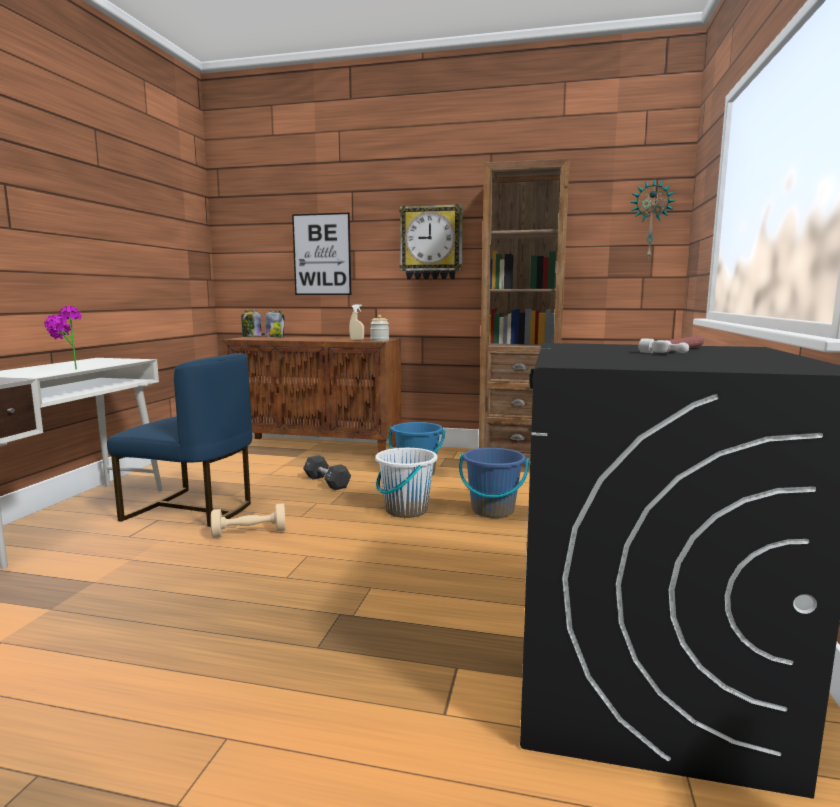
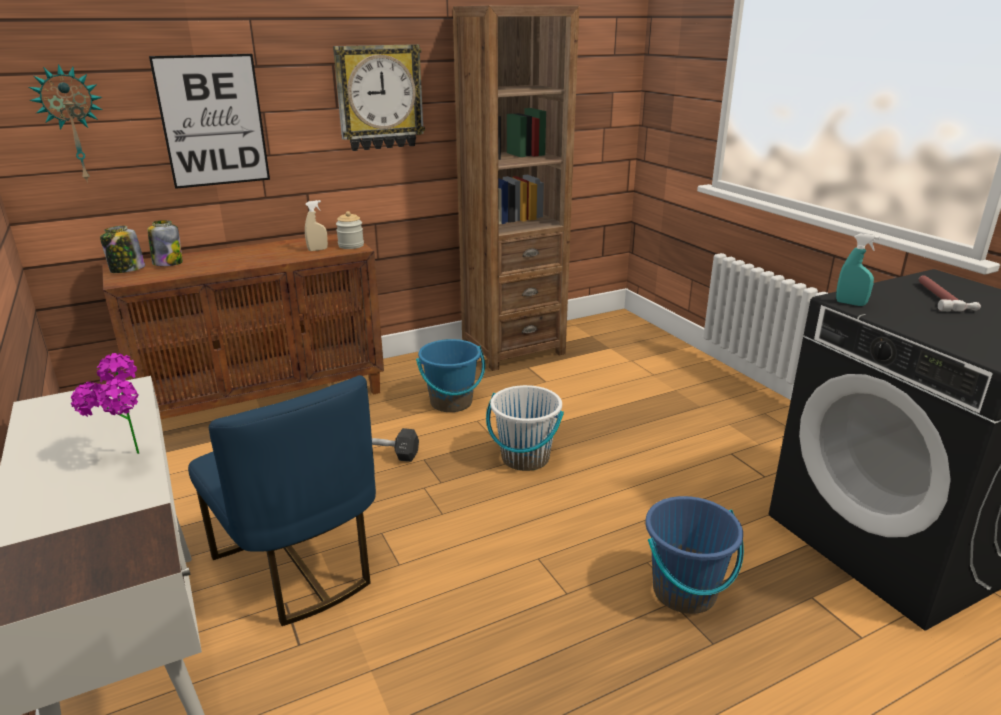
camera: 40 degrees left, 15 degrees up
(192, 509) = (299, 566): blue chair -> blue chair turned 75 degrees clockwise
(249, 533) = (432, 563): beige dumbbell -> none
(492, 510) = (593, 425): blue bucket -> blue bucket (684, 592)
(562, 345) = (850, 303): none -> turquoise spray bottle
(650, 219) = (612, 64): wall clock -> wall clock (73, 124)

